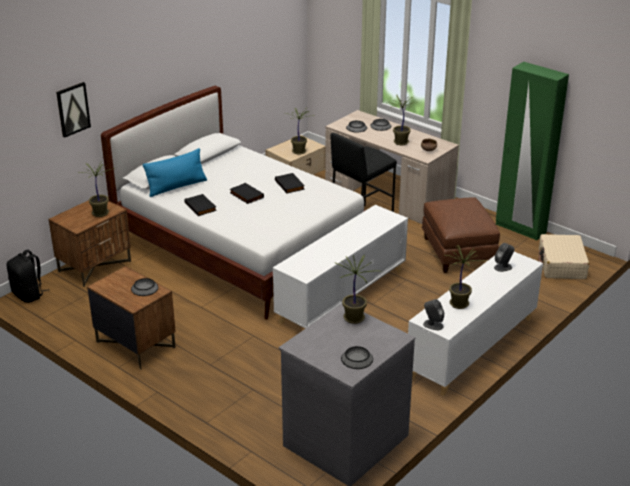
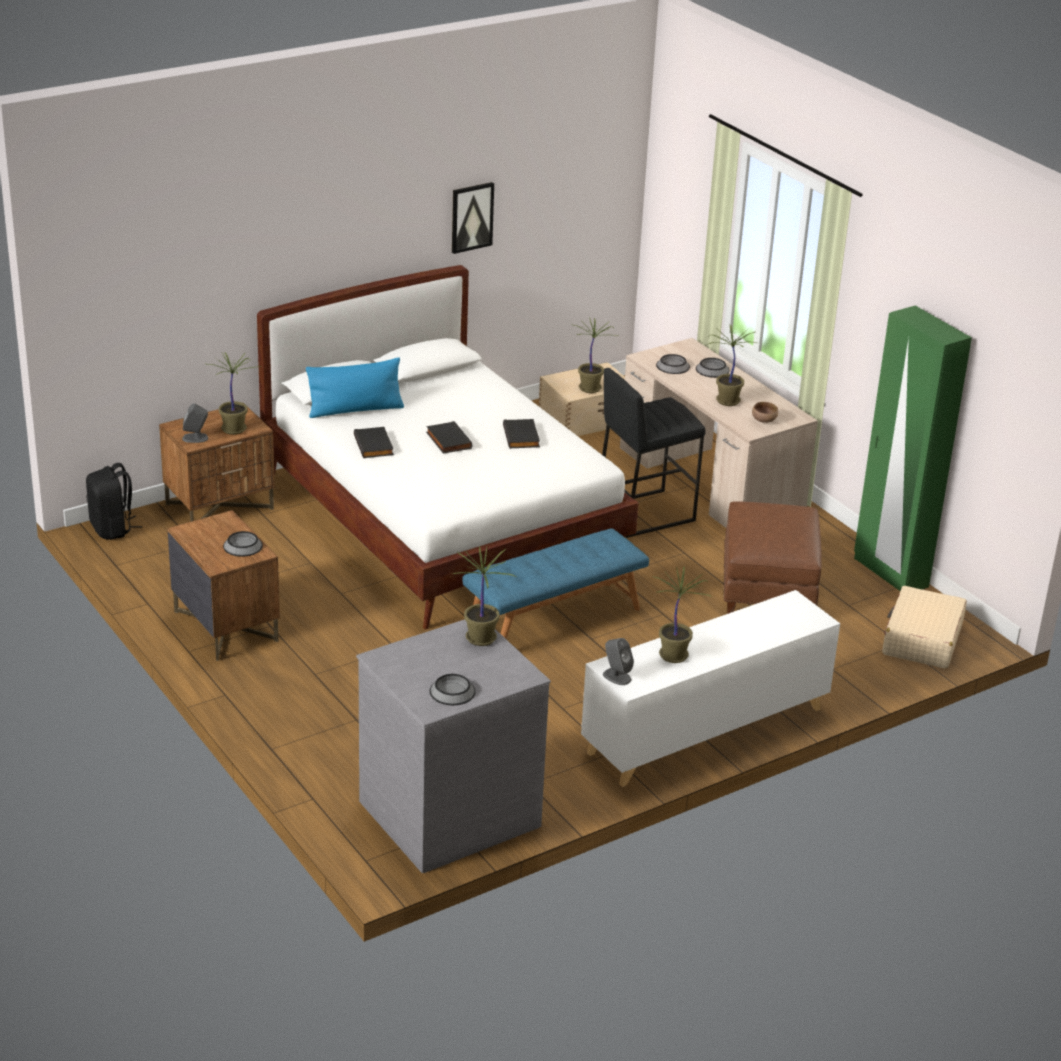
camera: 15 degrees right, 0 degrees up
(73, 109) = (217, 271): picture -> picture (471, 217)
(342, 296) = (553, 618): white cabinet -> blue bench
(503, 267) = (774, 617): grey speaker -> grey speaker (195, 438)

